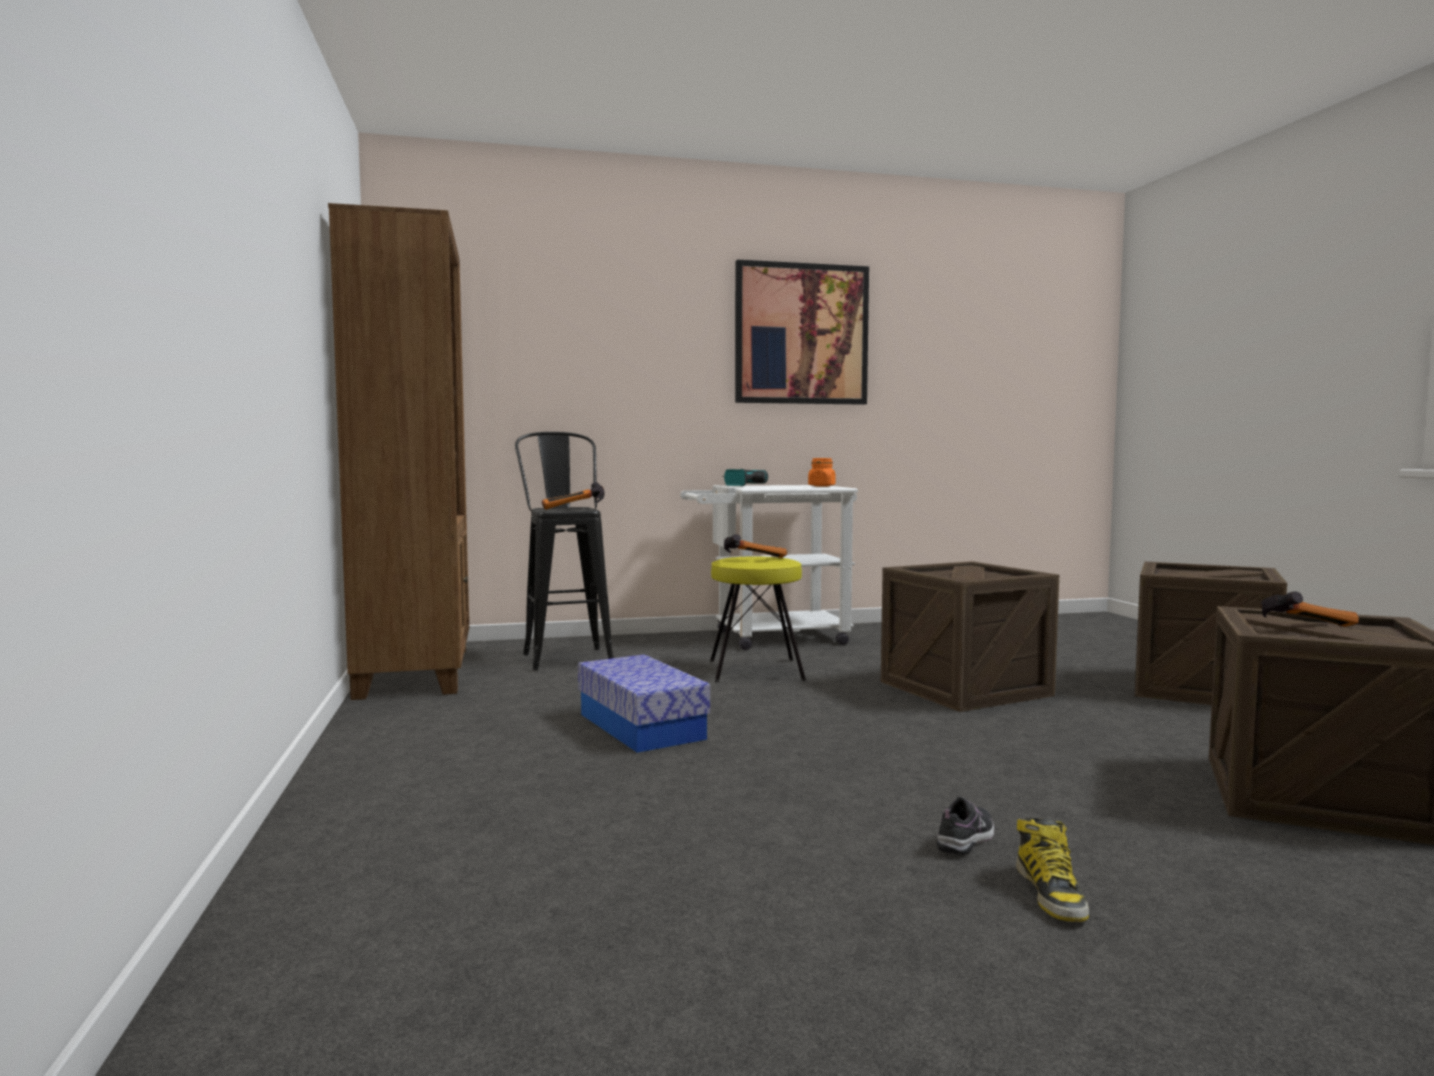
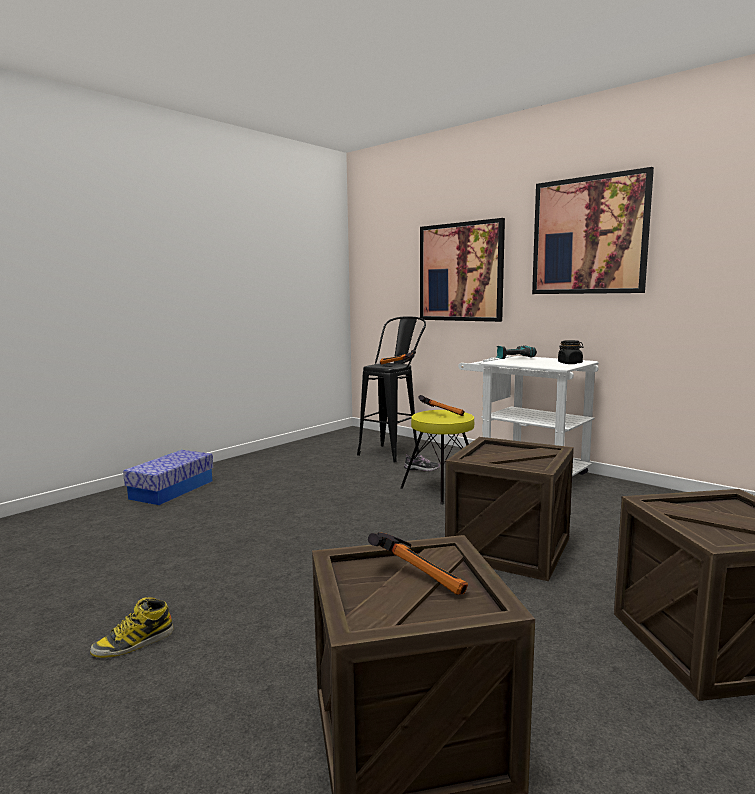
camera: 55 degrees right, 5 degrees up
(417, 671) = (323, 442): brown bookcase -> none
(618, 367) = (460, 272): none -> picture
(641, 726) = (298, 497): storage box -> storage box (172, 490)
(821, 486) = (570, 363): orange jar -> black jar
(966, 839) = (198, 606): shoe -> shoe (421, 469)

